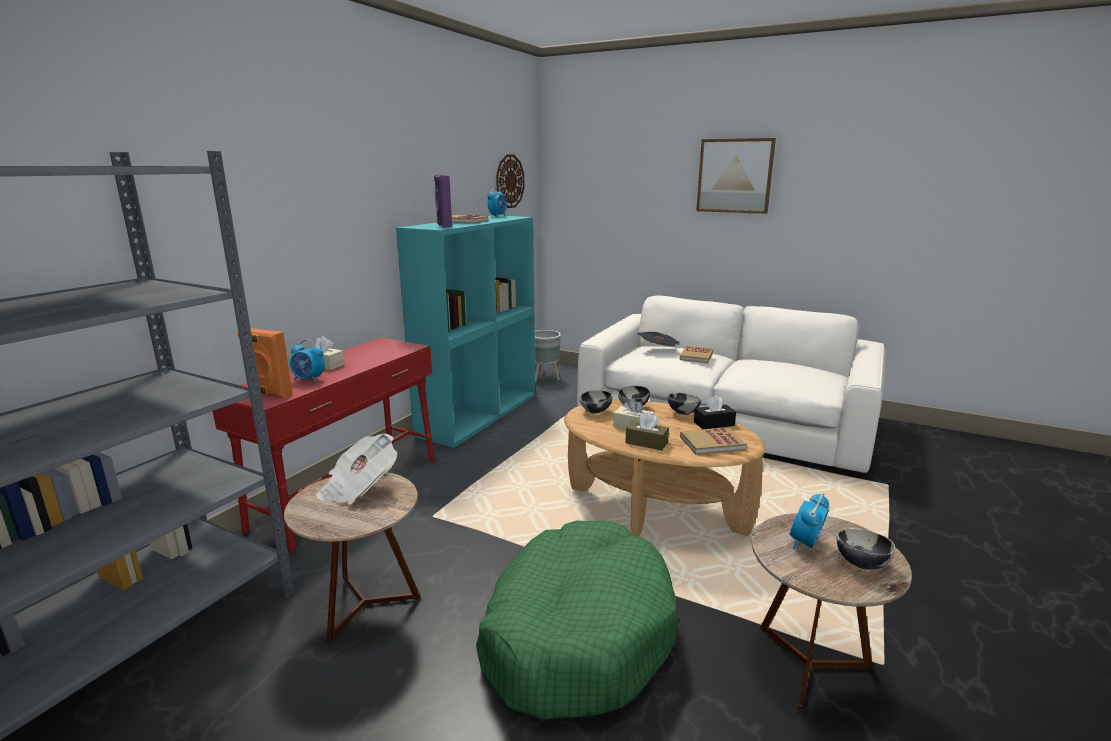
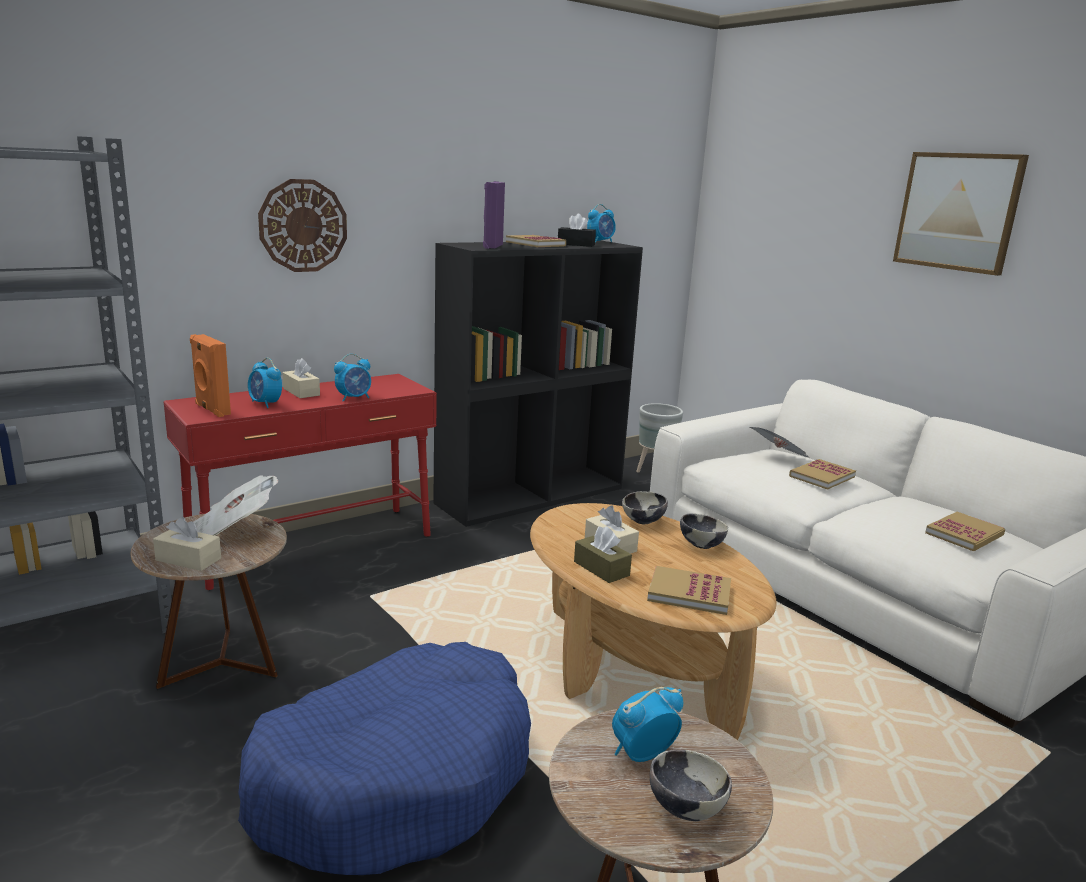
camera: 25 degrees right, 0 degrees up
(352, 519) = (188, 559): none -> beige tissue box
(375, 361) = (354, 398): none -> alarm clock
(479, 414) = (531, 495): turquoise bookcase -> black bookcase
(509, 181) = (640, 197): wall clock -> wall clock (303, 226)
(577, 633) = (395, 778): green dog bed -> blue dog bed
(595, 411) = (586, 515): bowl -> none
(714, 424) = (726, 569): black tissue box -> black tissue box (576, 244)
(801, 372) = (964, 534): none -> book

